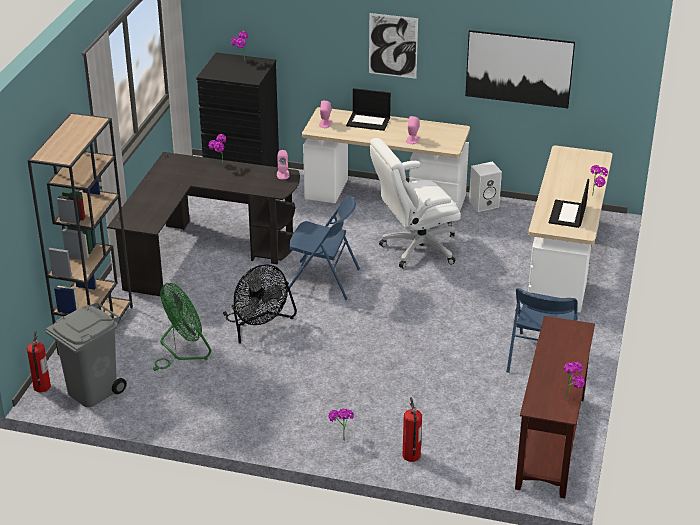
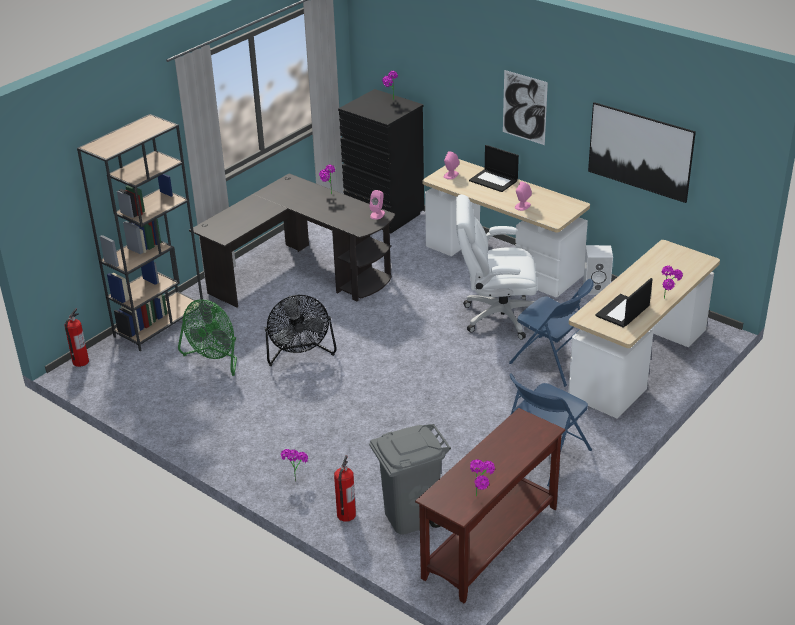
camera: 25 degrees right, 0 degrees up
(92, 390) = (117, 376): grey trash can -> grey trash can (410, 515)
(179, 349) = (215, 357): green fan -> green fan turned 135 degrees clockwise
(323, 280) = (387, 326): blue chair -> blue chair (552, 361)

